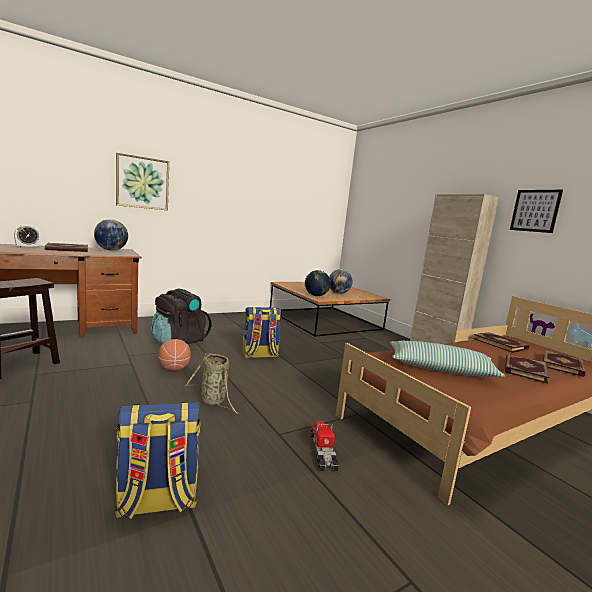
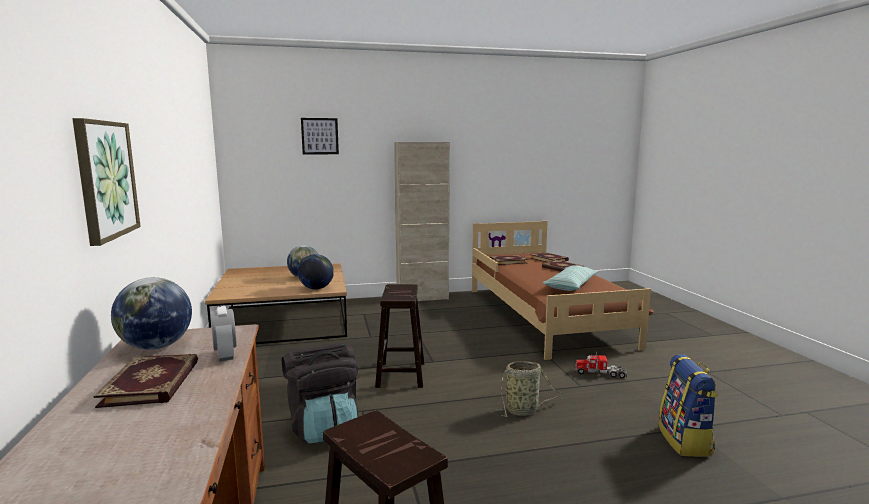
camera: 70 degrees left, 0 degrees up
(27, 247) = (113, 427): alarm clock -> alarm clock (225, 355)
(174, 369) = (434, 432): basketball -> none
(259, 355) = (401, 375): backpack -> brown stool
(535, 210) = (472, 152): picture -> picture (320, 136)

